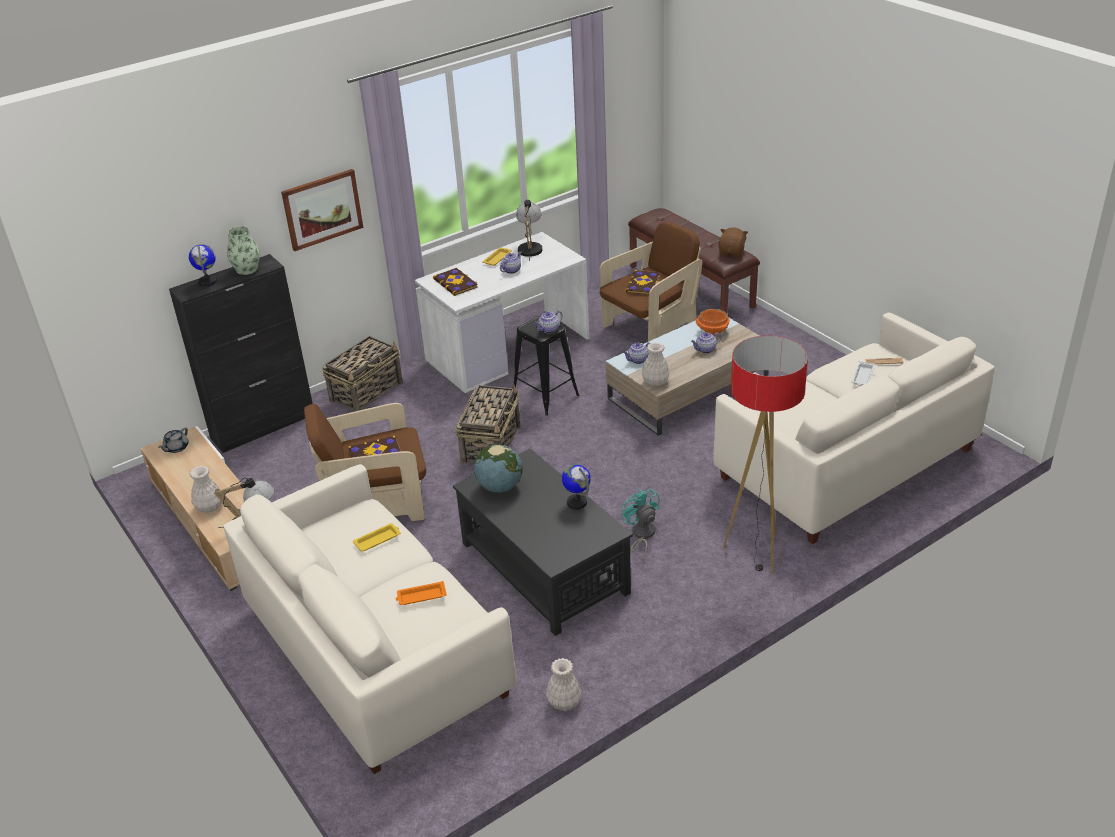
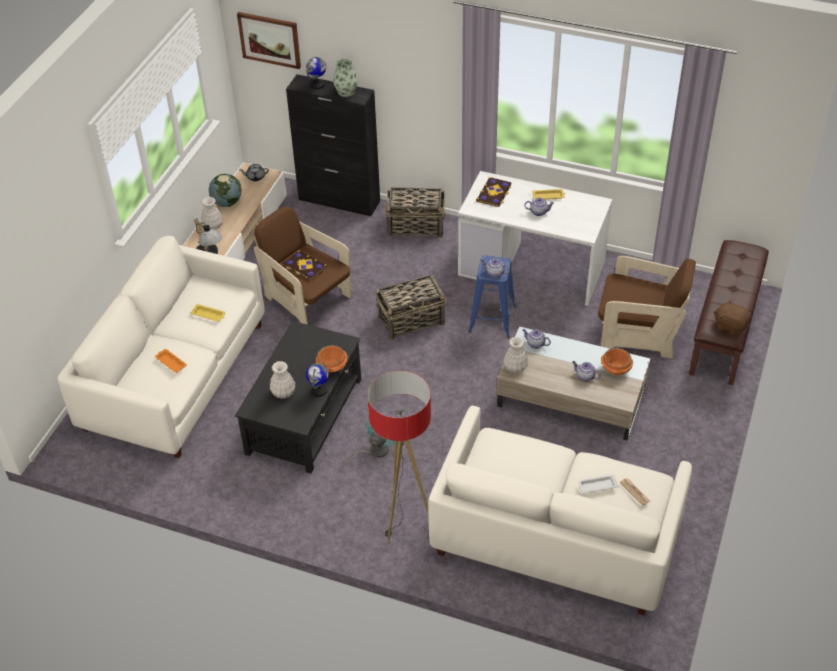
camera: 55 degrees right, 10 degrees up
(322, 209) = (424, 80): picture -> picture (270, 39)
(499, 487) = (307, 344): globe -> globe (227, 203)
(530, 247) = (582, 204): table lamp -> none
(545, 395) = (492, 319): black stool -> blue stool
(552, 481) = (332, 367): none -> orange bowl
(564, 702) = (190, 488): white vase -> white vase (283, 393)
(643, 284) = (636, 295): book -> none
(732, 252) = (730, 325): brown plush toy -> brown plush toy turned 135 degrees counterclockwise

